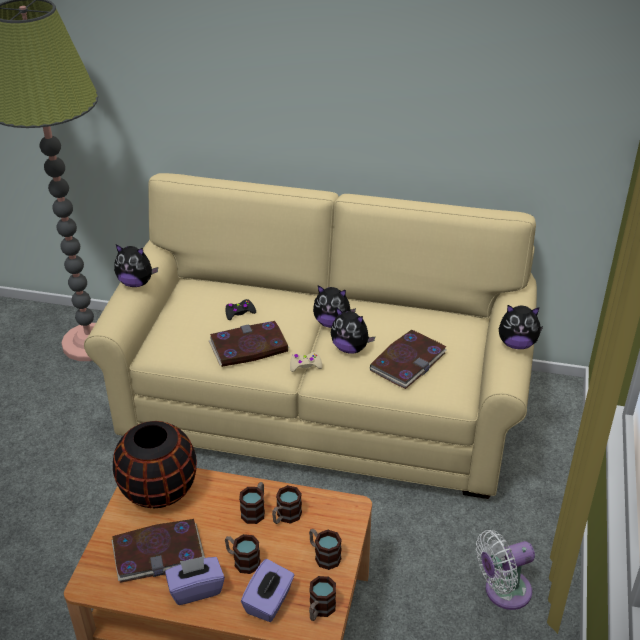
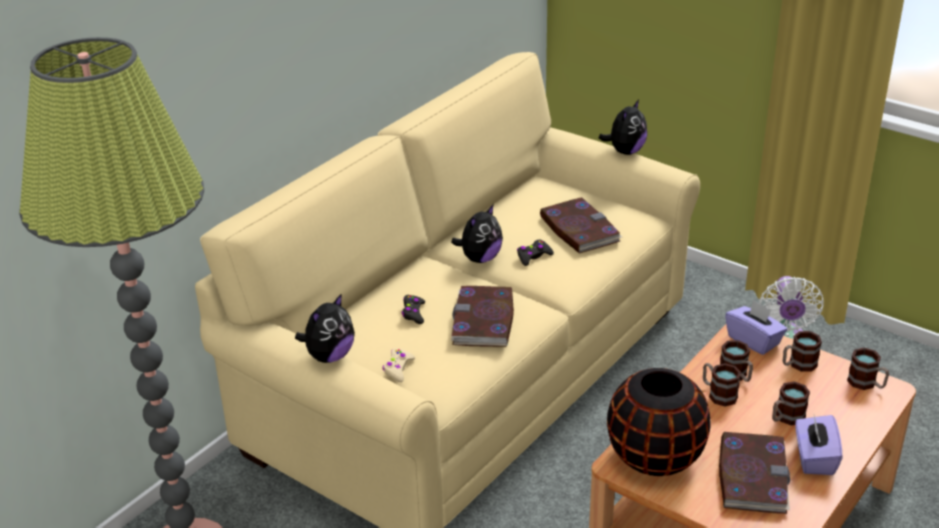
camera: 65 degrees left, 5 degrees down
(269, 602) = (846, 413): purple tissue box -> purple tissue box (754, 340)
(305, 365) = (540, 291): beige game controller -> beige game controller (398, 369)
(350, 348) = (533, 256): plush toy -> black game controller

